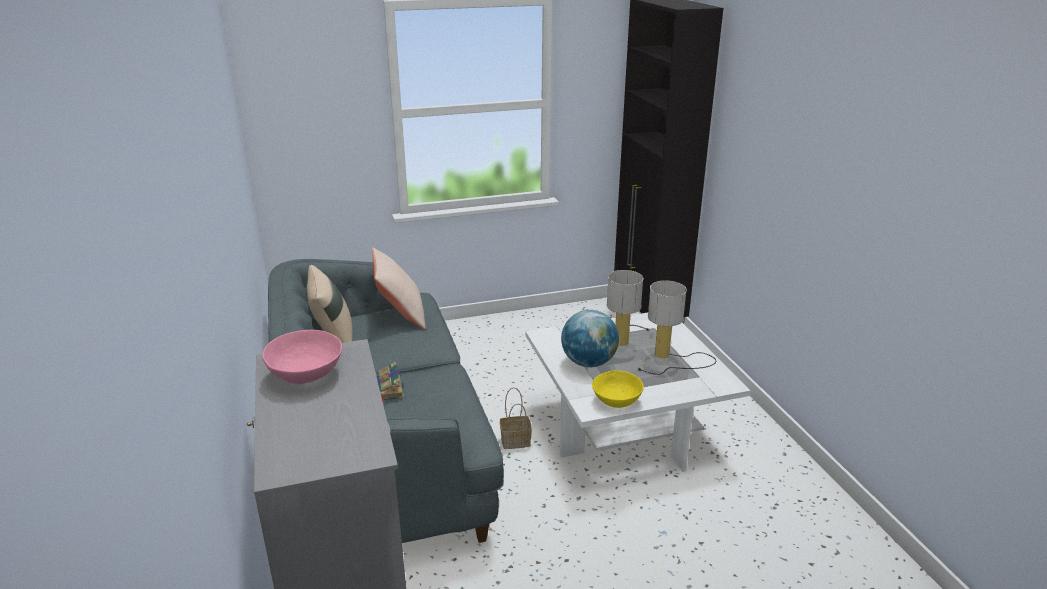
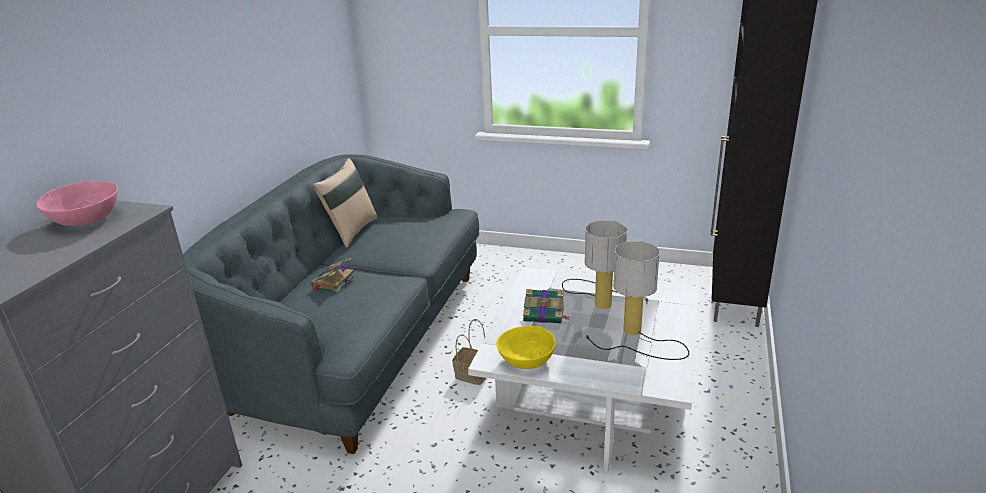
camera: 35 degrees right, 0 degrees up
(400, 314) = (424, 223): beige pillow -> none
(589, 363) = (545, 314): globe -> book

